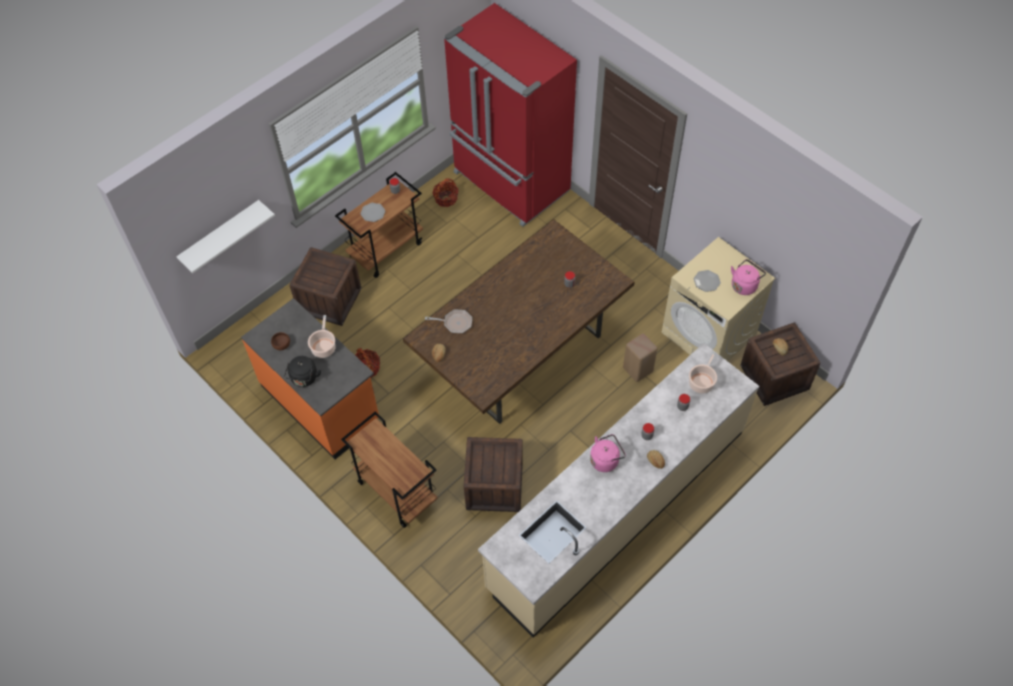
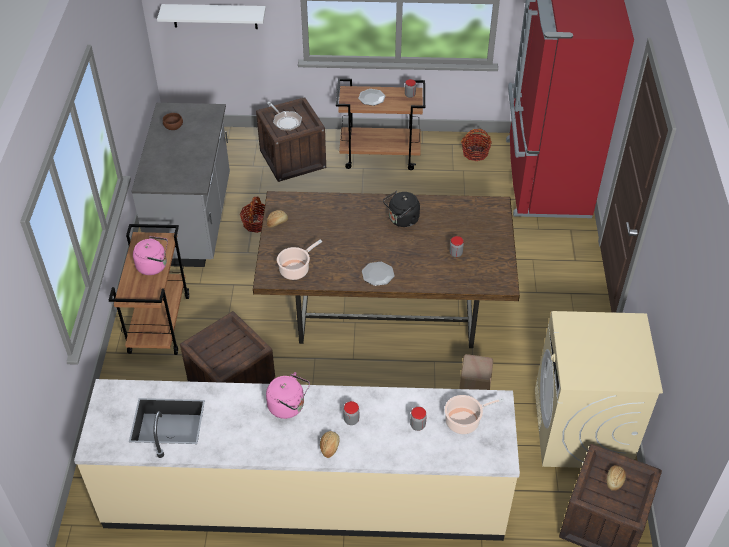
camera: 45 degrees right, 10 degrees down
(304, 379) = (155, 159): black kettle -> black kettle (402, 220)
(321, 403) = (193, 221): orange counter -> grey counter
(324, 347) = (198, 149): cooking pot -> cooking pot (296, 269)
(455, 323) = (321, 210): frying pan -> frying pan (286, 122)
(706, 281) = (582, 340): plate -> plate (378, 274)
(744, 285) = (619, 373): pink kettle -> pink kettle (154, 266)

